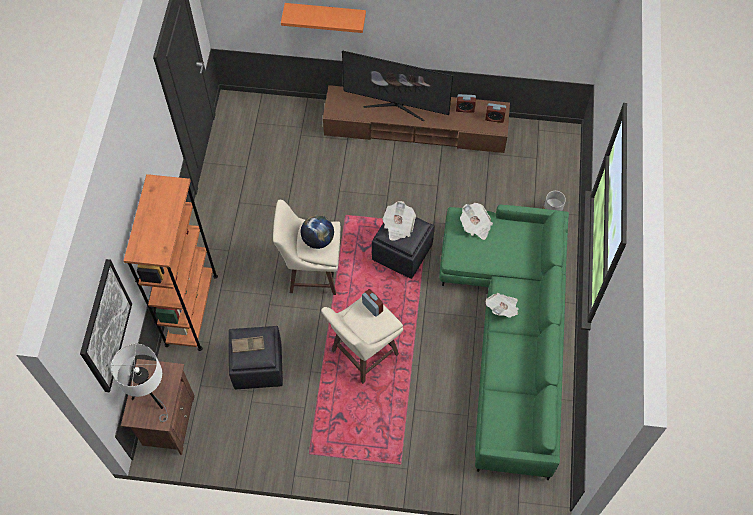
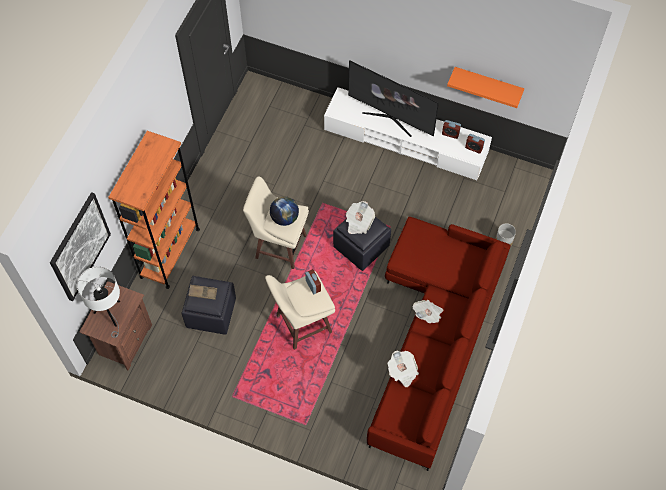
camera: 15 degrees right, 0 degrees up
(325, 15) = (340, 27): orange shelf -> orange shelf (487, 84)
(416, 128) = (406, 141): brown tv stand -> white tv stand
(475, 226) = (426, 238): newspaper -> newspaper (402, 371)
(509, 333) = (433, 338): green sofa -> red sofa

